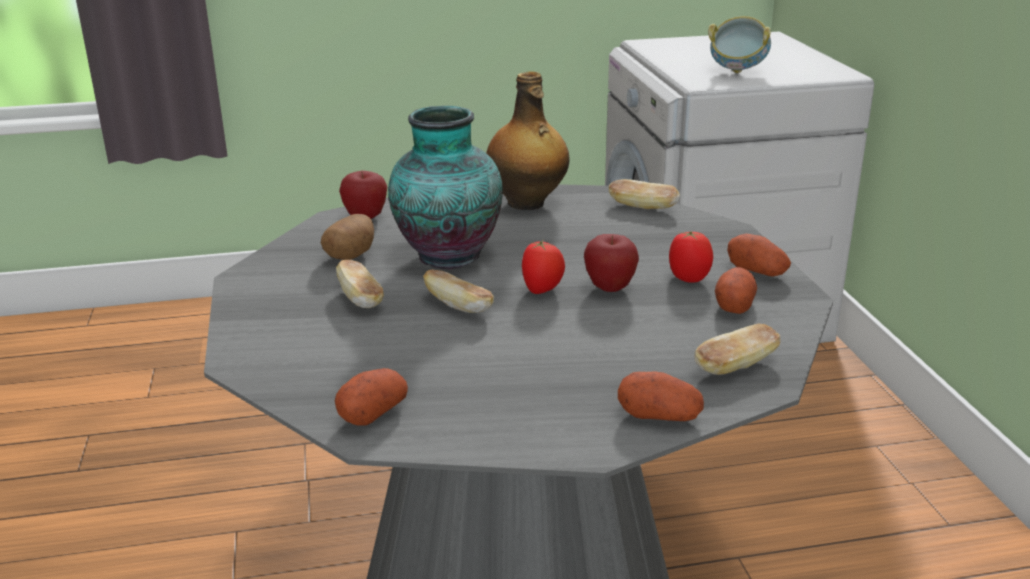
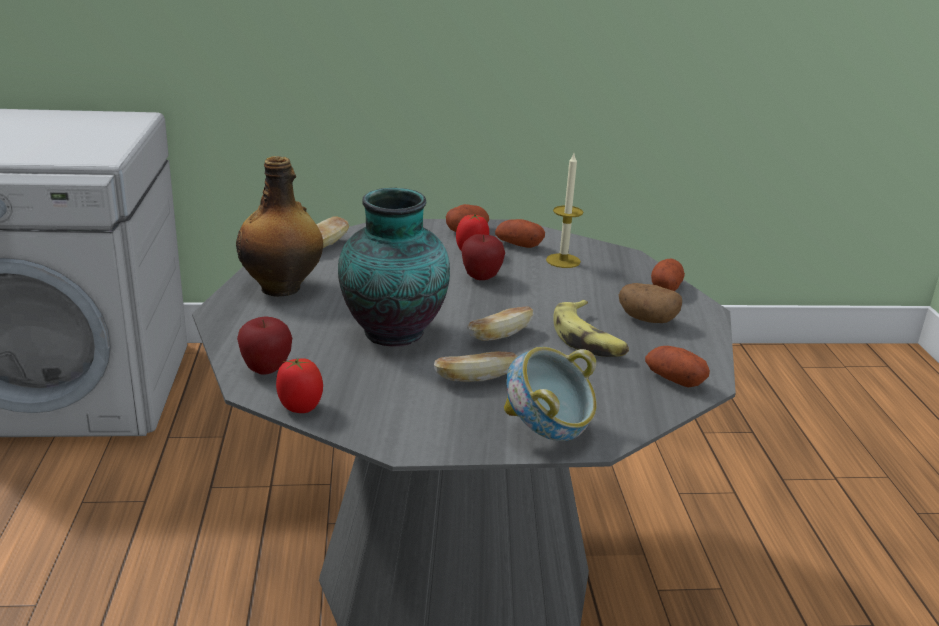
camera: 85 degrees left, 0 degrees up
(351, 255) = (368, 381): potato -> potato (646, 320)
(468, 357) = (589, 339): none -> banana
(542, 290) = (478, 301): tomato -> tomato (299, 407)
(703, 336) = (563, 261): none -> candle
(736, 367) = (604, 258): bread -> none
(737, 71) = (79, 142): bowl -> bowl (547, 434)

